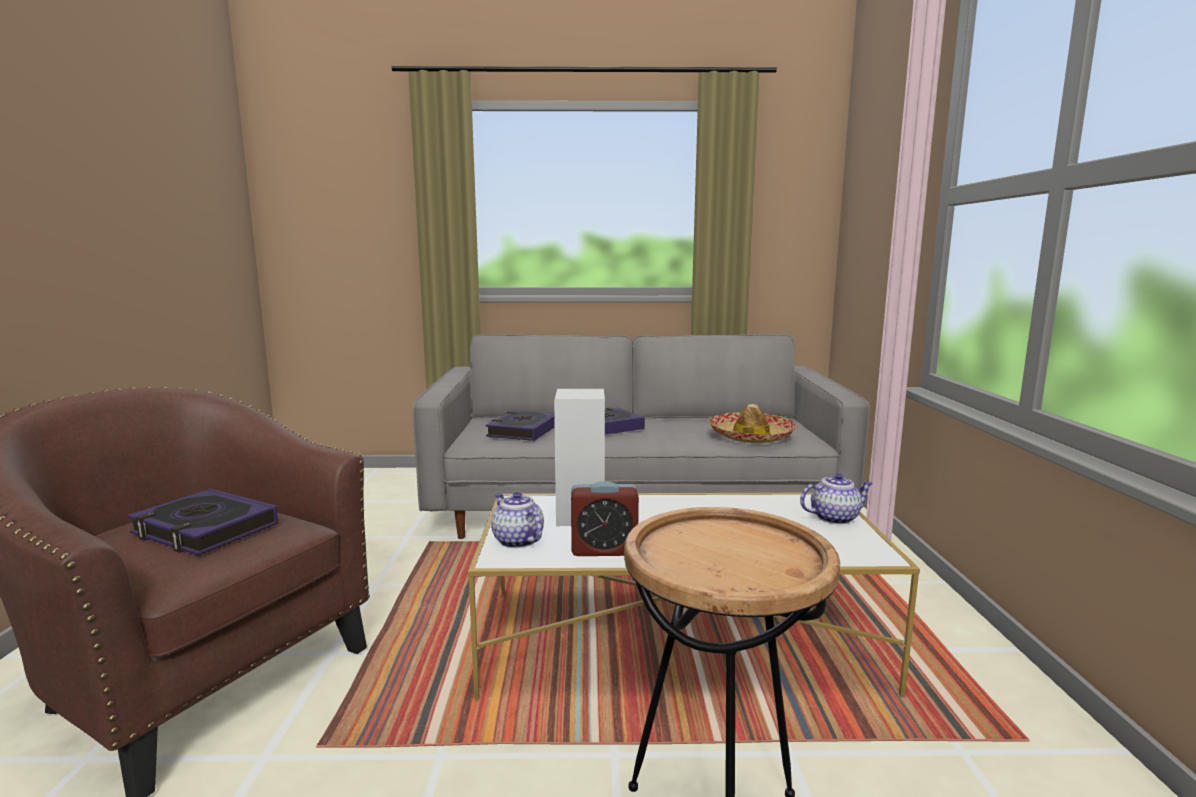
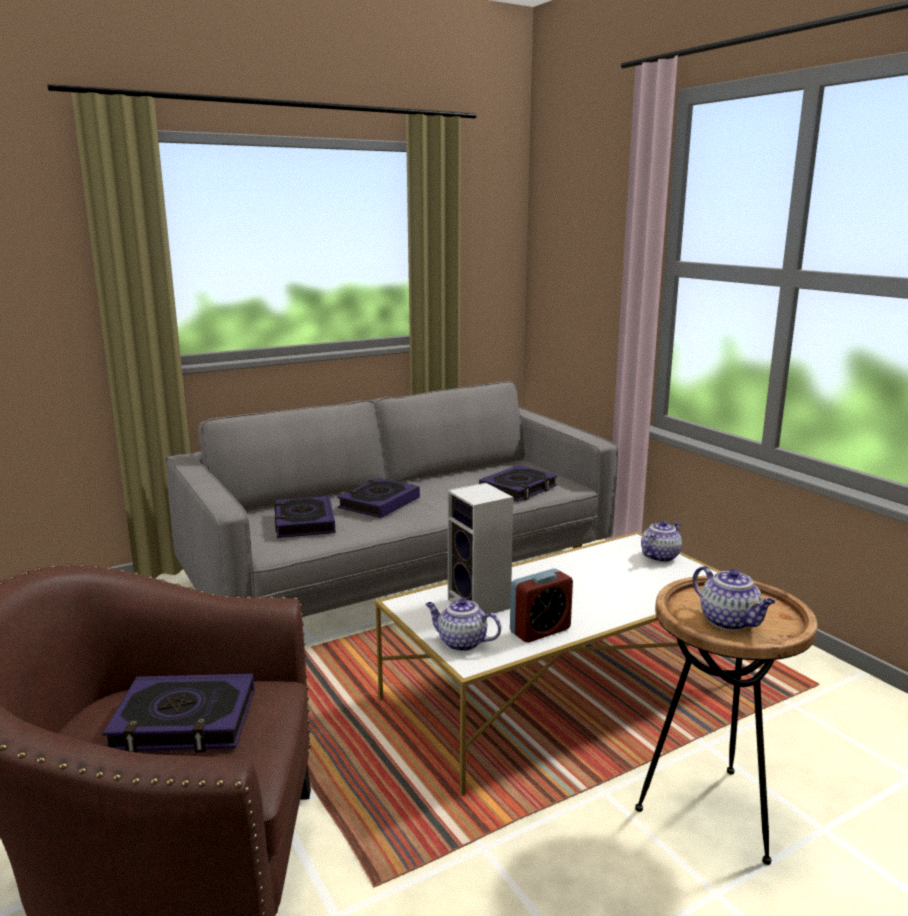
camera: 30 degrees left, 5 degrees up
(707, 558) = (730, 621): none -> teapot
(750, 436) = (518, 489): hat -> book

